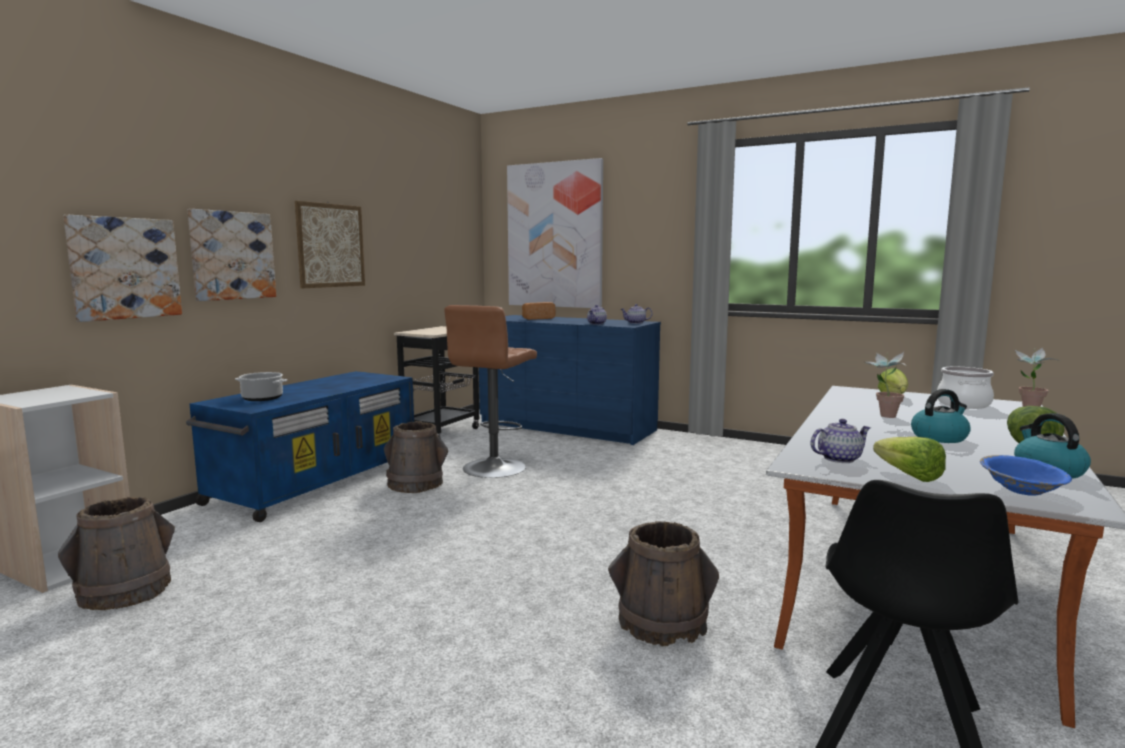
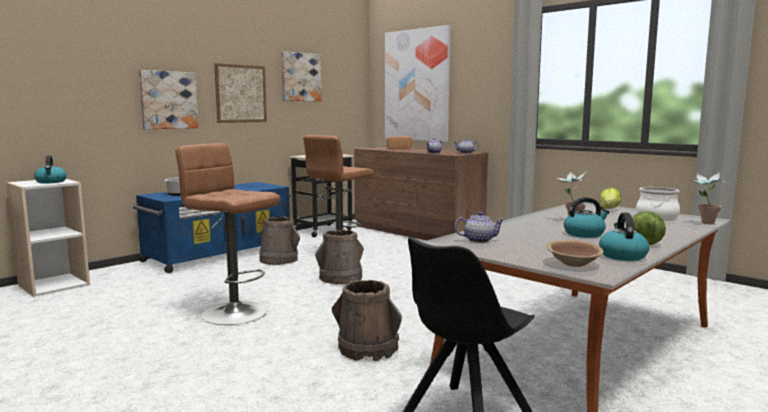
camera: 15 degrees right, 0 degrees up
(62, 394) = (51, 182): none -> kettle
(124, 268) = (97, 107): picture -> picture (300, 77)
(125, 591) = (74, 300): brown bucket -> brown bucket (341, 278)
(418, 583) = (234, 313): none -> brown stool
(567, 426) = (417, 232): blue dresser -> brown dresser
(904, 474) = (507, 250): lettuce -> none
(1021, 490) = (573, 263): blue bowl -> brown bowl

